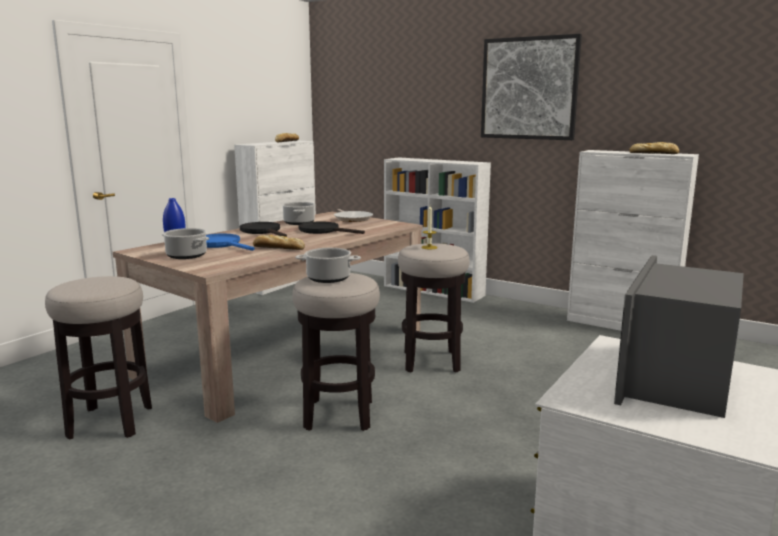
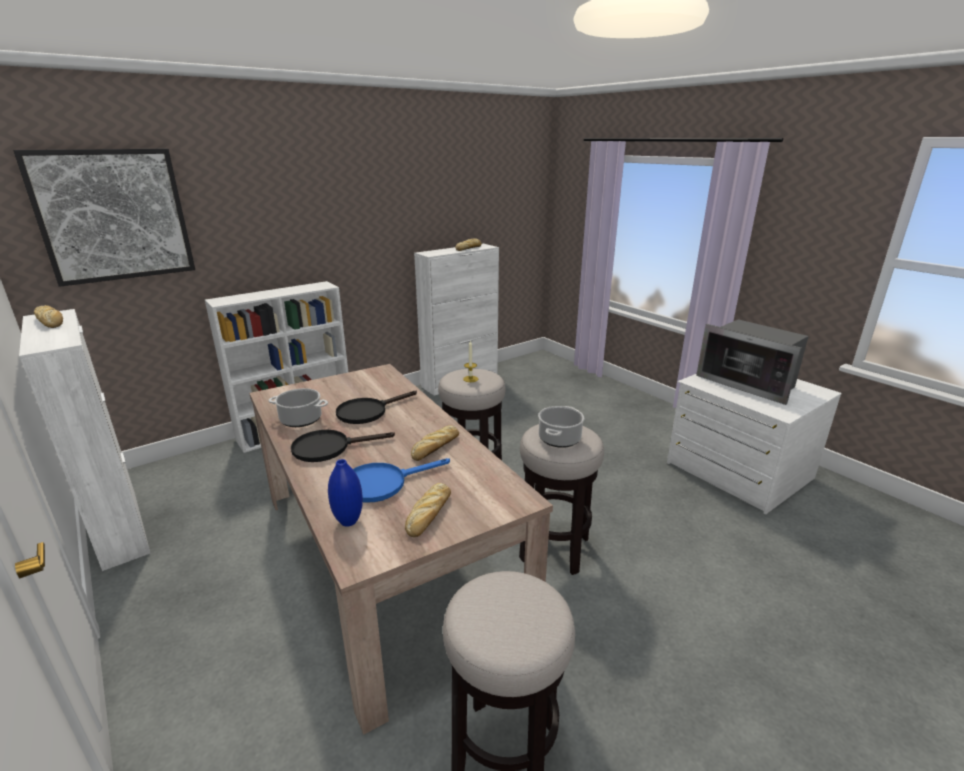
camera: 70 degrees left, 10 degrees up
(186, 255) = (429, 514): cooking pot -> bread
(352, 218) = (317, 388): frying pan -> none
(529, 88) = (350, 201): picture -> picture (113, 216)

